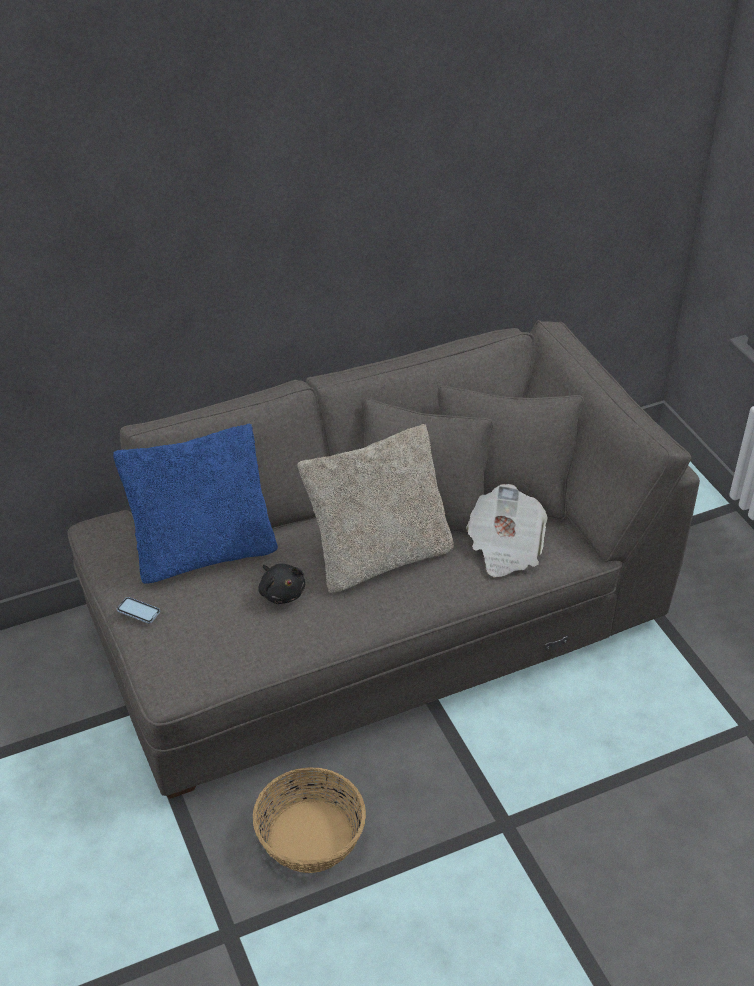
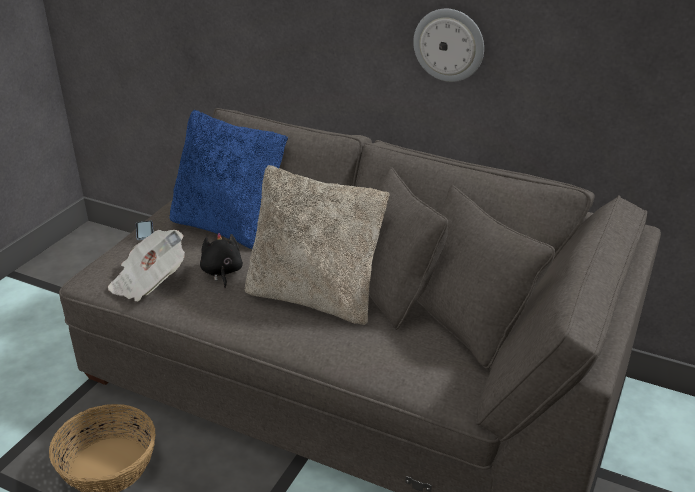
camera: 50 degrees right, 10 degrees down
(281, 592) = (222, 272): black plush toy -> black plush toy turned 150 degrees clockwise
(354, 256) = (449, 45): none -> wall clock
(505, 548) = (404, 352): newspaper -> newspaper (149, 282)

